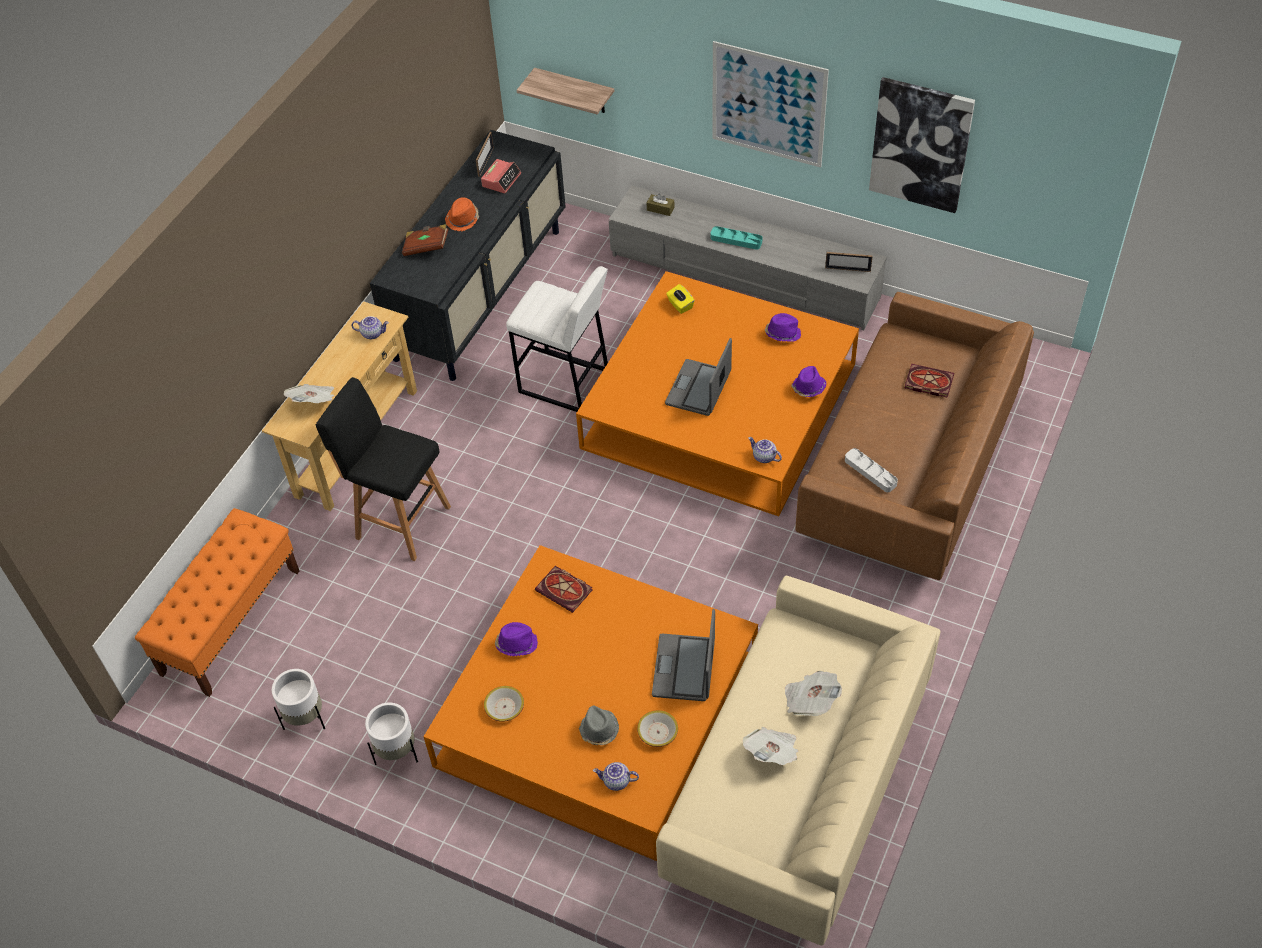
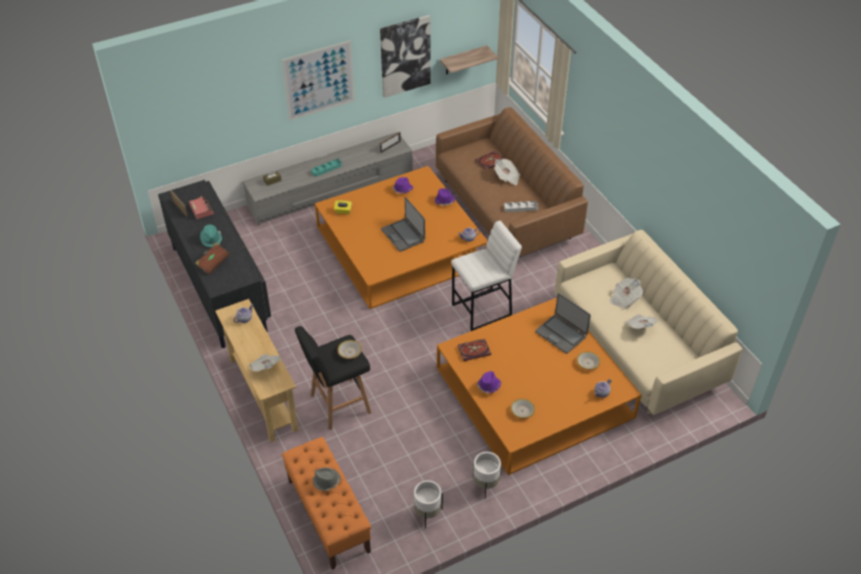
camera: 55 degrees left, 5 degrees down
(402, 460) = (350, 352): none -> bowl
(463, 219) = (211, 239): orange hat -> turquoise hat
(566, 382) = (320, 289): white stool -> white stool (483, 309)
(575, 91) = (196, 141): shelf -> shelf (463, 60)
(599, 730) = (567, 383): grey hat -> grey hat (326, 481)
(916, 420) = (507, 177): none -> newspaper

